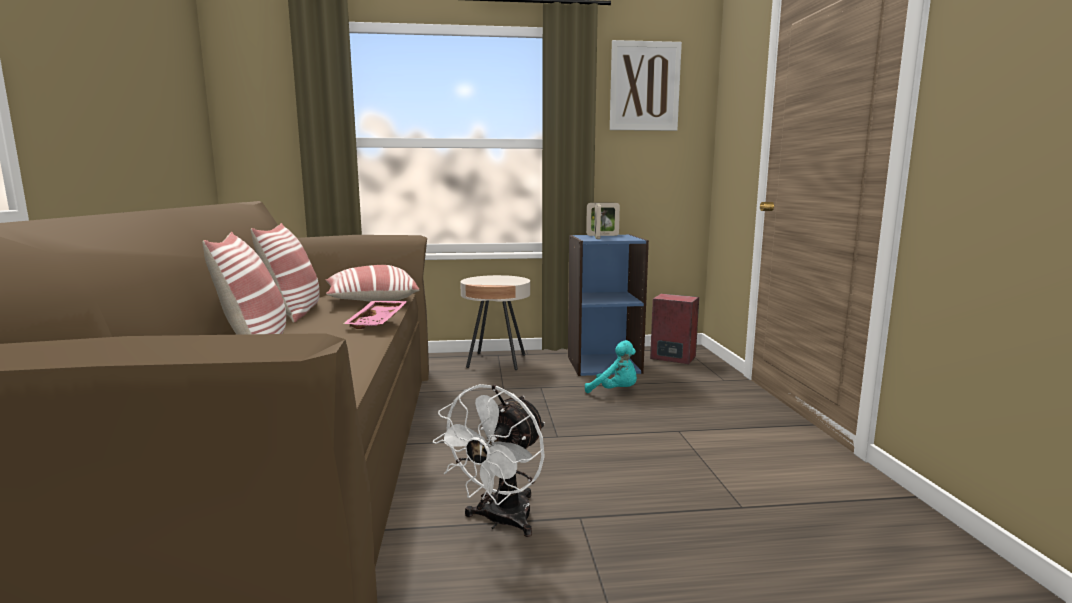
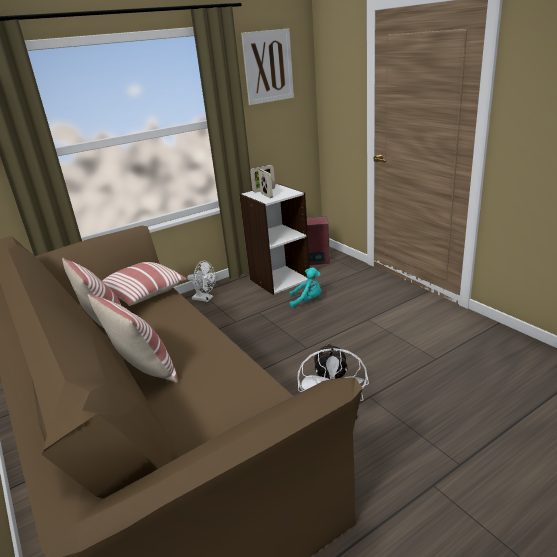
camera: 25 degrees left, 15 degrees up
(379, 322) = (195, 318): pink tray -> none
(496, 361) = (205, 298): beige side table -> white fan
(603, 364) = (279, 279): blue bookcase -> white bookcase

